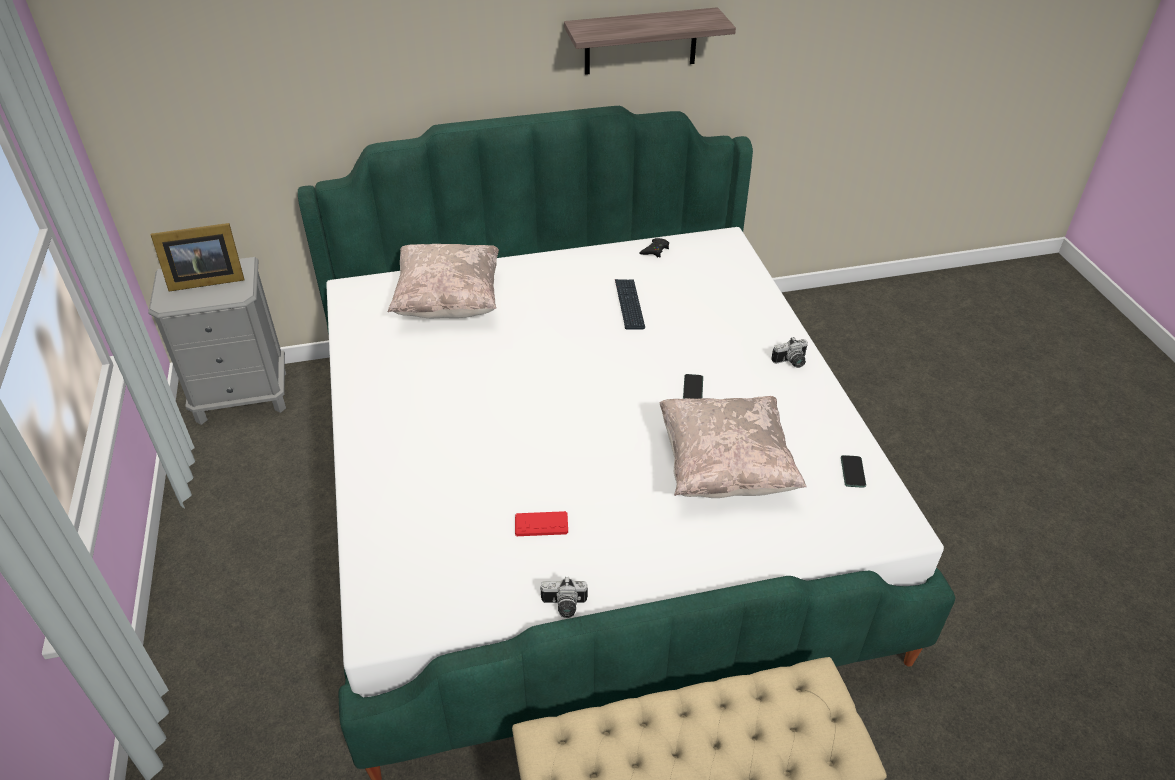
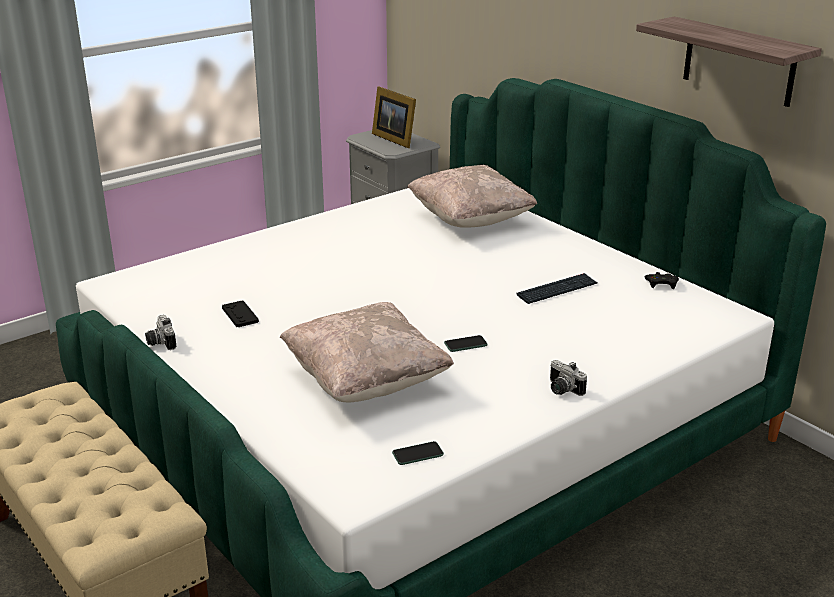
camera: 65 degrees right, 15 degrees down
(541, 525) = (240, 315): red game controller -> black game controller

